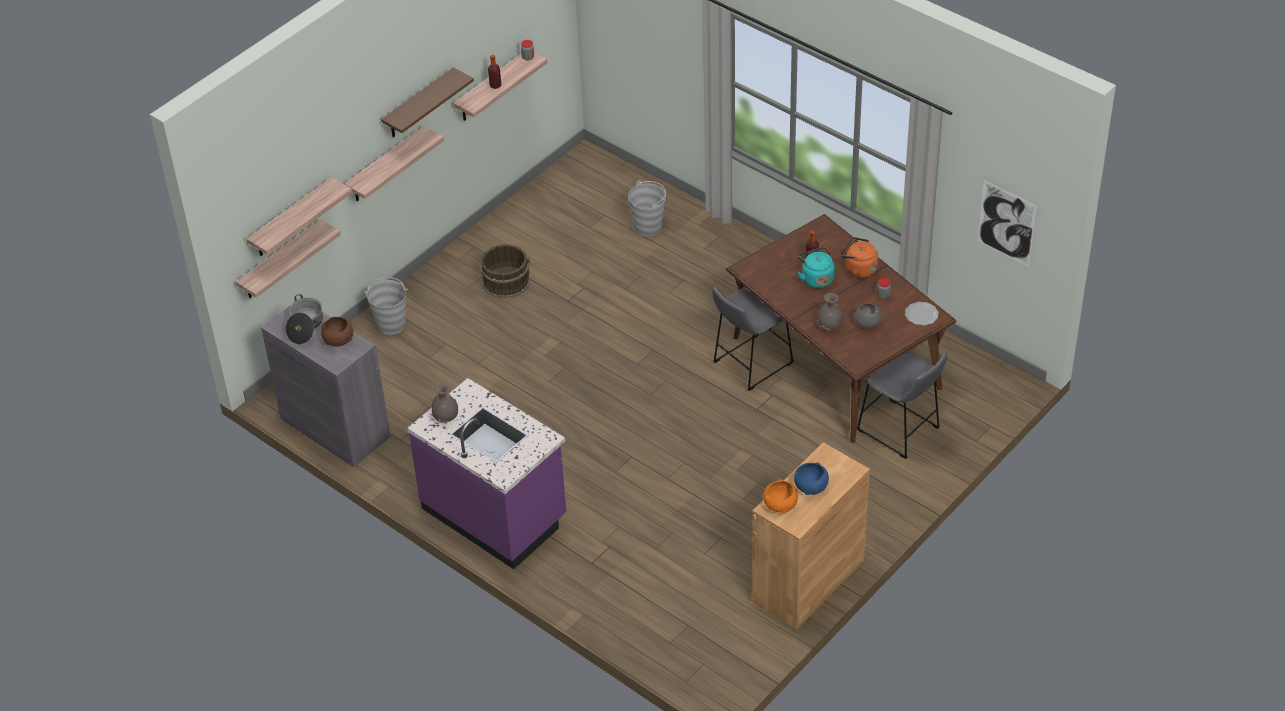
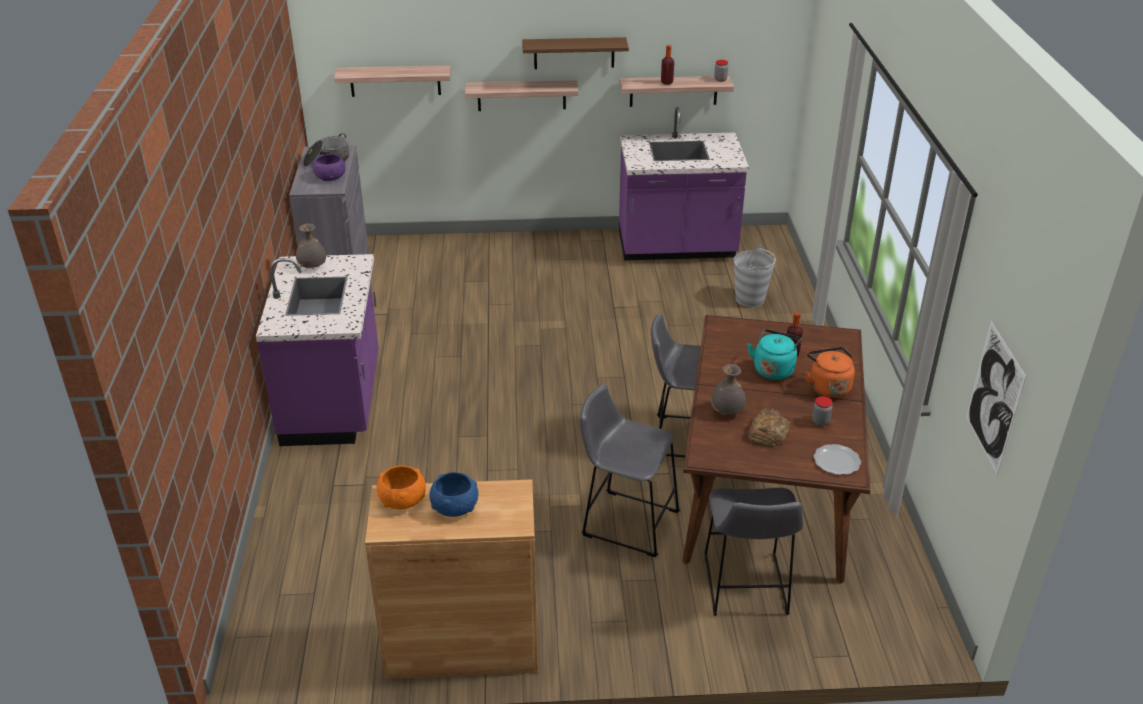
camera: 45 degrees right, 10 degrees down
(280, 261) = (376, 117): shelf -> none
(338, 339) = (330, 177): brown bowl -> purple bowl
(391, 324) = (475, 249): grey bucket -> none
(506, 281) = (590, 270): brown bucket -> none
(537, 216) = (676, 247): none -> purple counter
(790, 444) = (625, 521): none -> grey stool
(867, 323) = (768, 432): grey bowl -> bread

